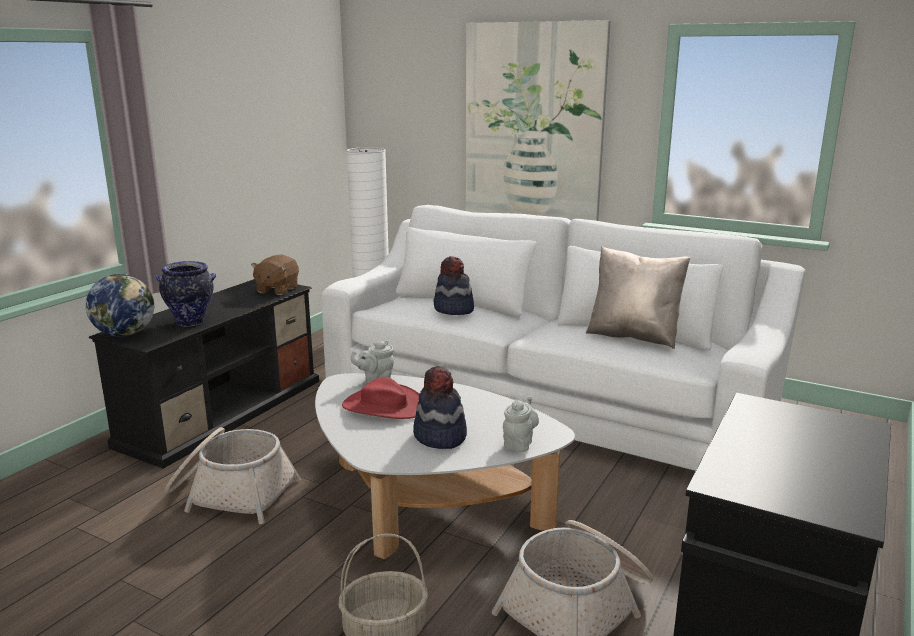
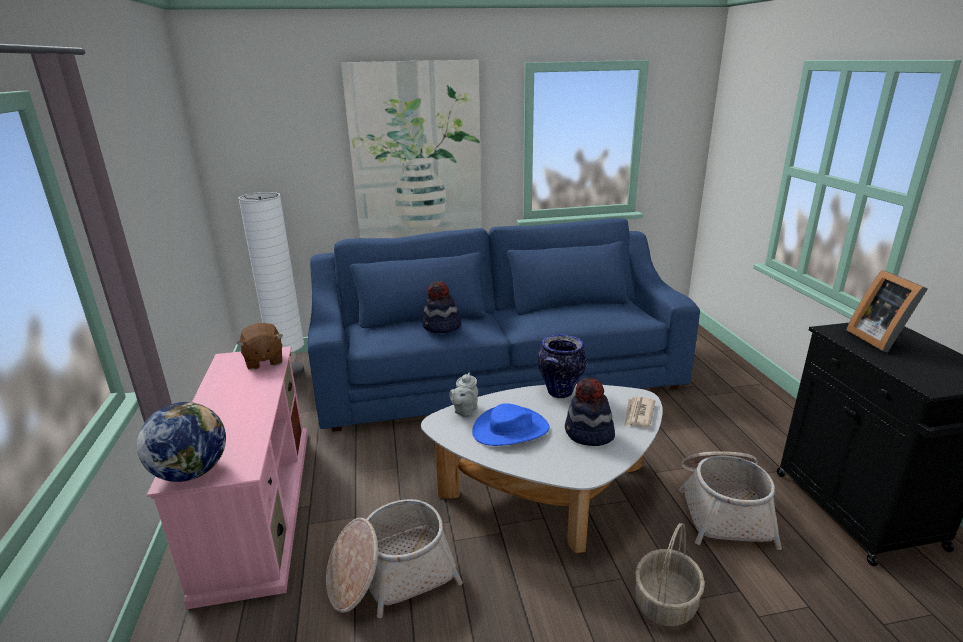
camera: 40 degrees left, 5 degrees up
(191, 322) = (243, 427): vase -> vase (560, 392)
(223, 411) = (257, 504): black tv stand -> pink tv stand
(383, 407) = (511, 430): red hat -> blue hat
(519, 443) = (638, 414): grey teapot -> newspaper
(545, 398) = (499, 374): white sofa -> blue sofa
(634, 336) = (586, 307): beige pillow -> none
(799, 431) = (879, 339): none -> picture frame

